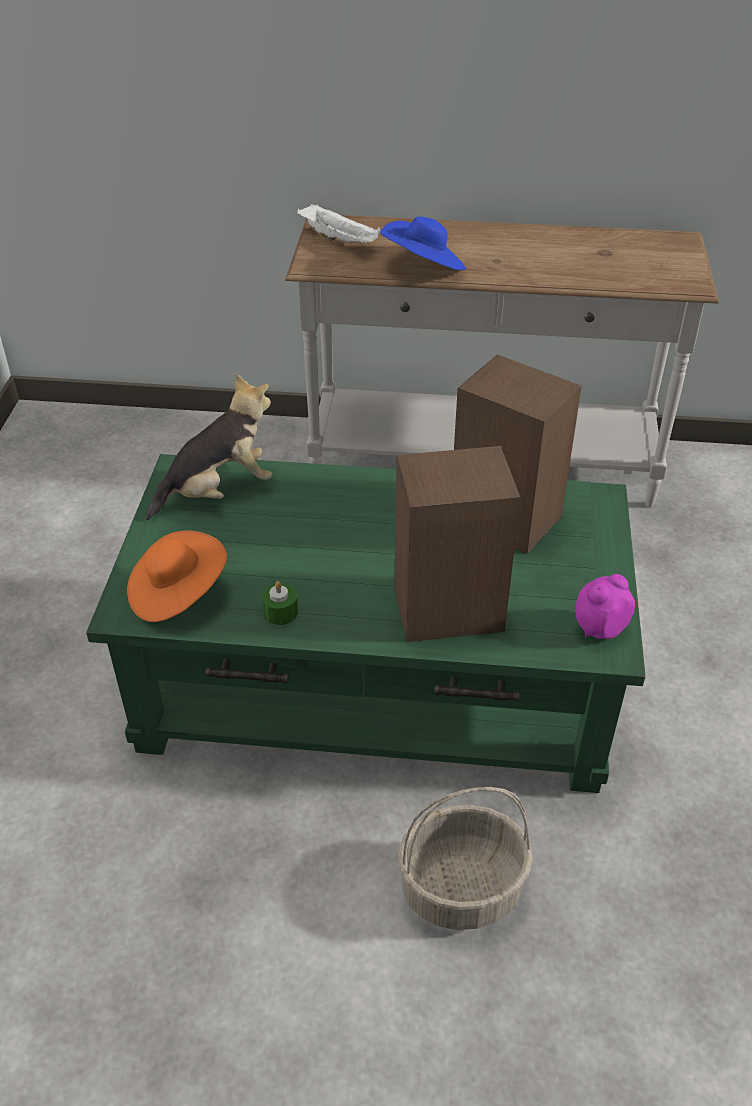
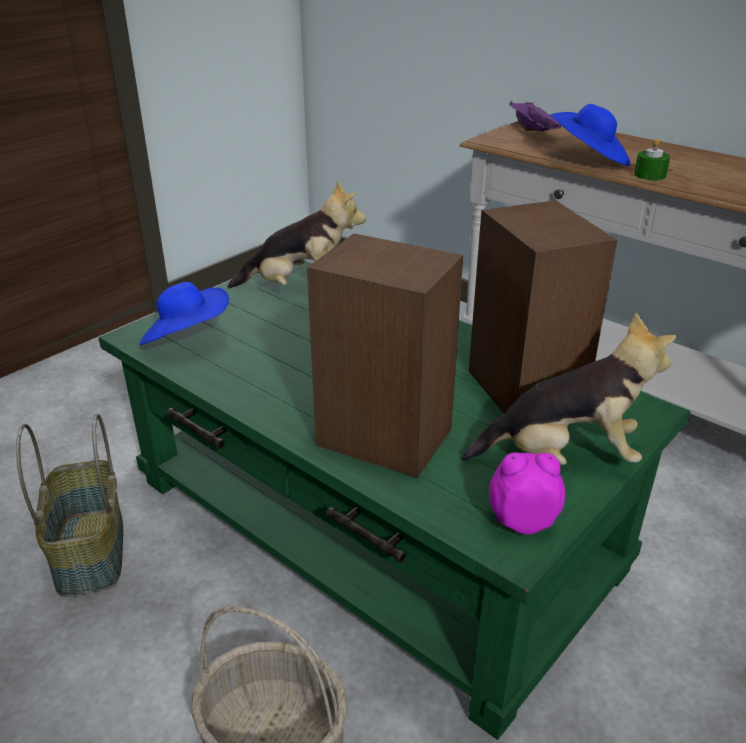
camera: 35 degrees right, 10 degrees down
(155, 840) = (92, 552): none -> basket
(177, 593) = (186, 338): orange hat -> blue hat
(280, 612) = (242, 380): green candle -> green candle (650, 175)
(340, 240) = (535, 132): white tray -> purple tray
(581, 564) = (564, 456): none -> plush toy

